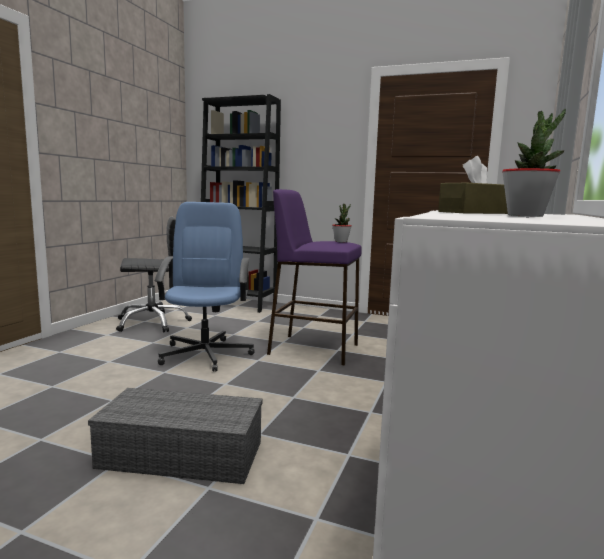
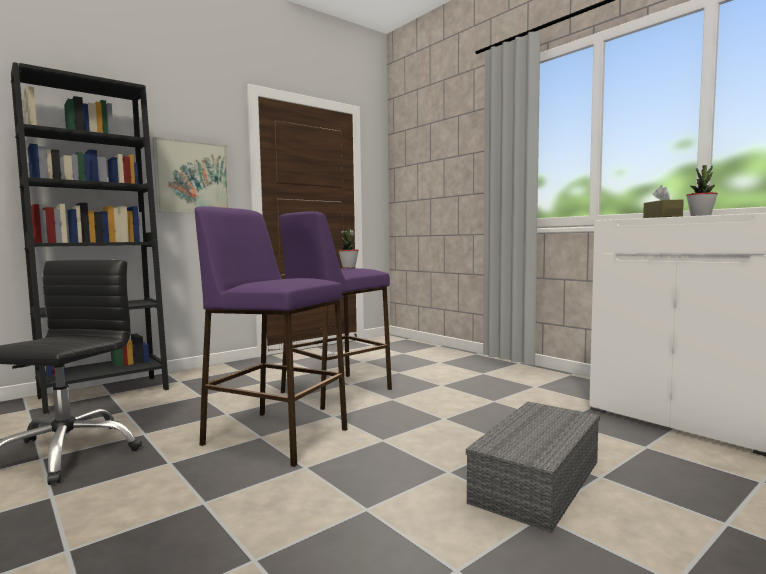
camera: 60 degrees left, 5 degrees down
(206, 354) = (275, 436): blue office chair -> purple stool
(318, 157) = (192, 177): none -> picture

